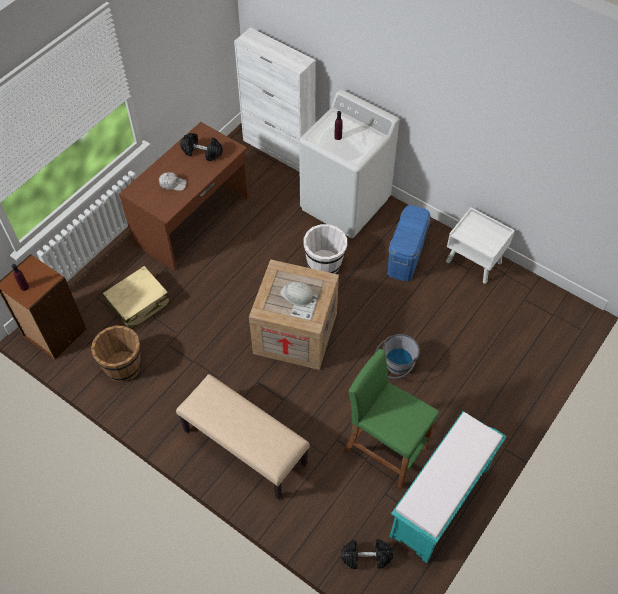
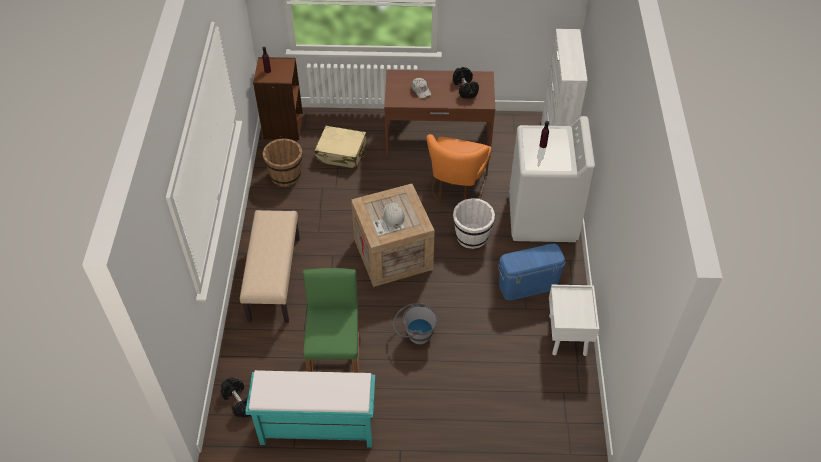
camera: 55 degrees right, 5 degrees down
(264, 243) = (456, 190): none -> orange chair

